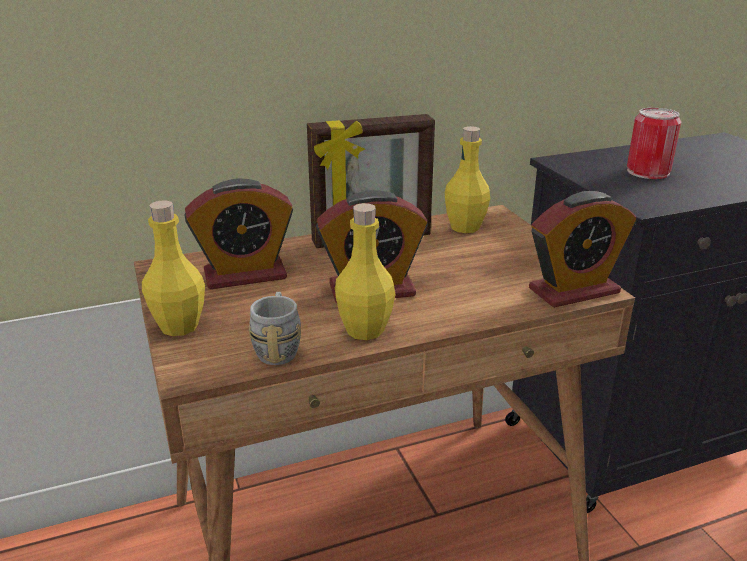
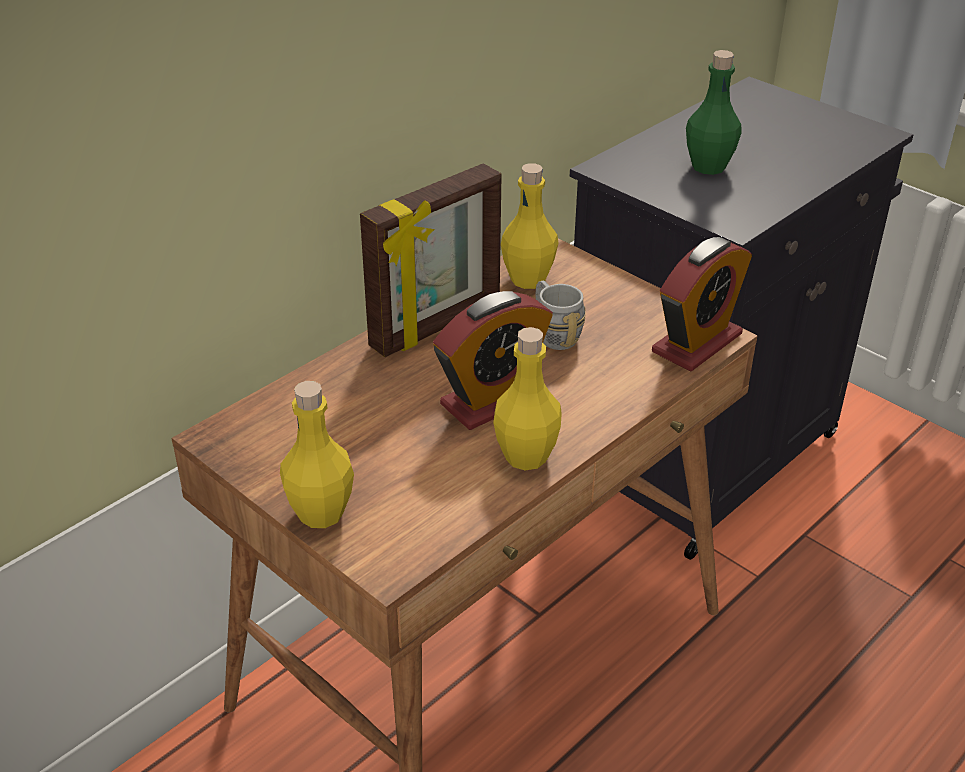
camera: 25 degrees left, 10 degrees up
(245, 275) = (332, 420): alarm clock -> none
(278, 347) = (454, 506): grey mug -> grey mug (553, 333)
(648, 172) = (708, 166): can -> green bottle

